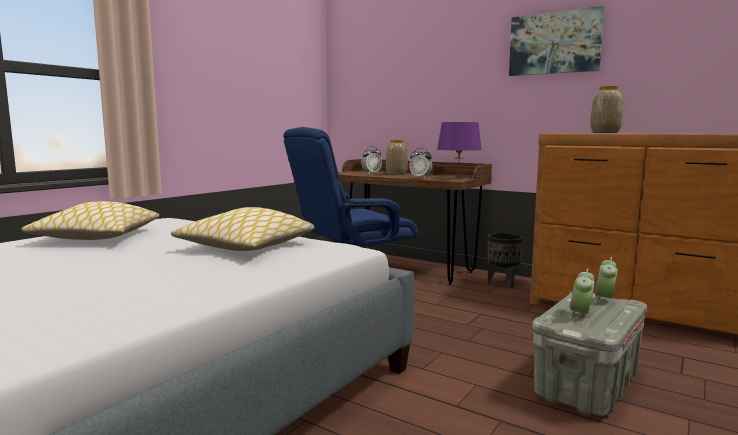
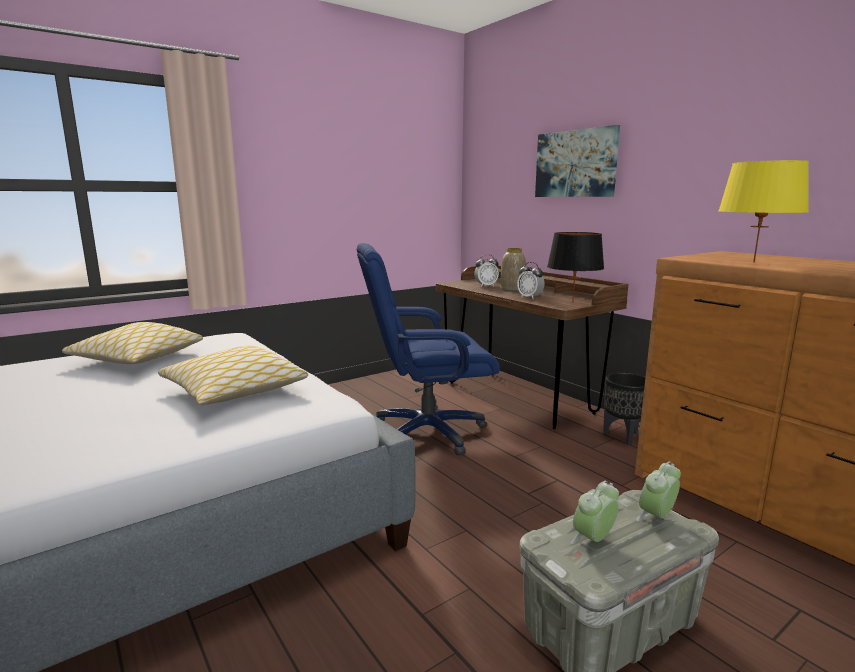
camera: 20 degrees right, 5 degrees up
(458, 178) = (572, 303): purple table lamp -> black table lamp
(554, 43) = (719, 126): picture -> picture (575, 164)
(604, 132) = (754, 262): vase -> yellow table lamp

